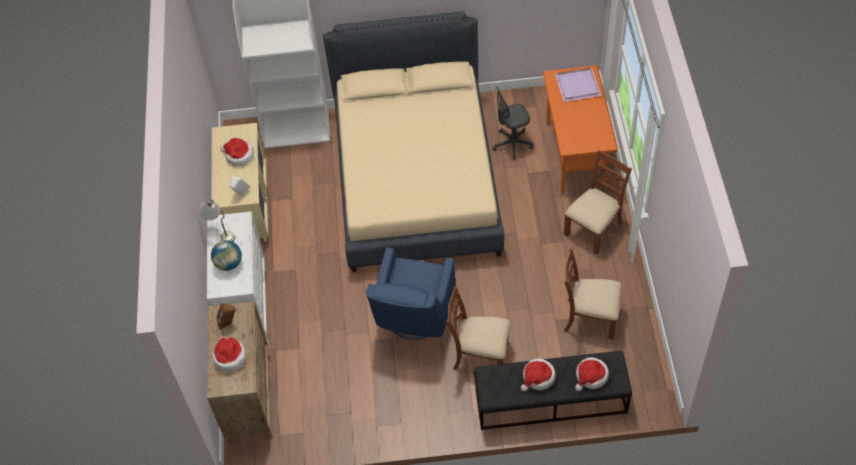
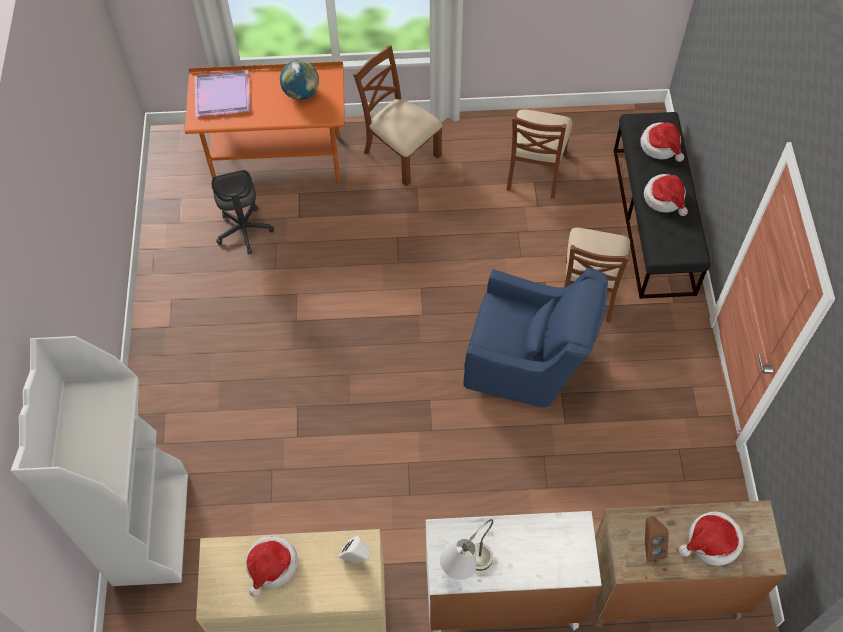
camera: 90 degrees left, 5 degrees up
(229, 264) = (532, 551): globe -> globe (301, 93)
(416, 180) = (288, 353): beige bed -> none

